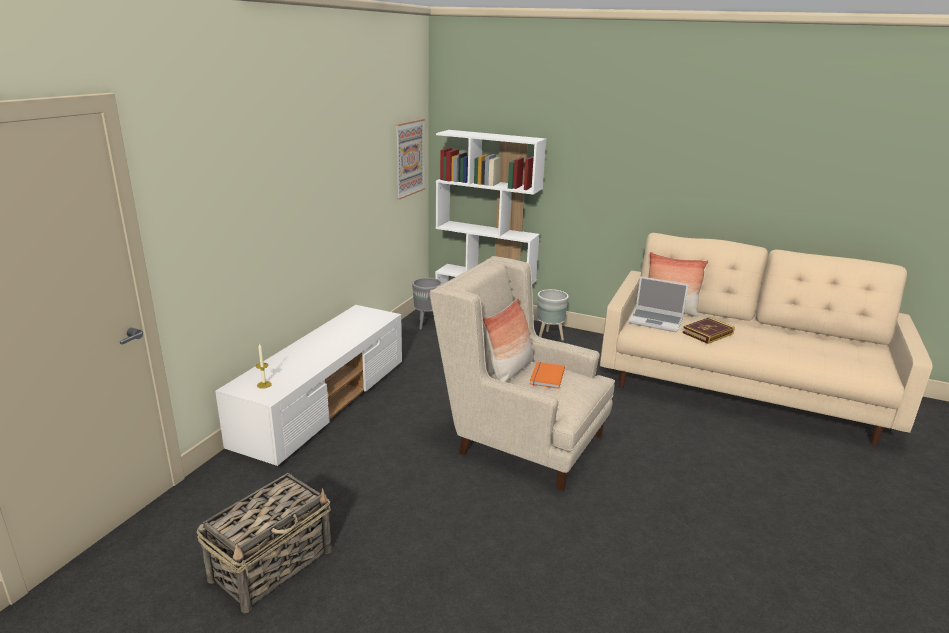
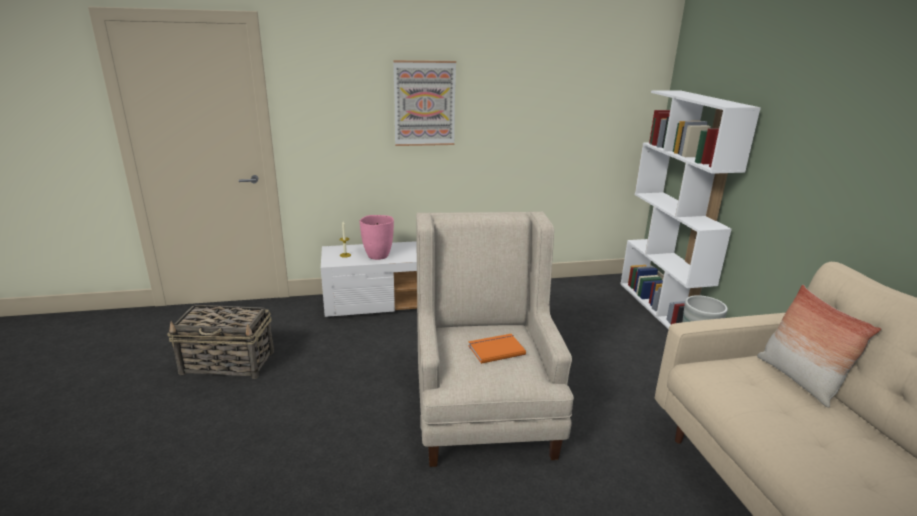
camera: 55 degrees right, 0 degrees up
(296, 369) = (377, 256): none -> pink vase
(409, 158) = (623, 115): picture -> picture (424, 103)
(427, 324) = (596, 288): grey planter -> none
(509, 371) = (485, 330): pillow -> none
(656, 321) = (743, 378): laptop -> none
(708, 333) = (790, 429): book -> none

